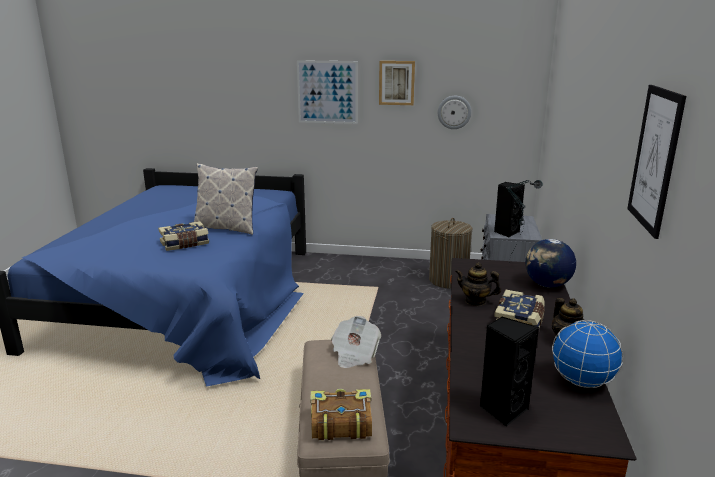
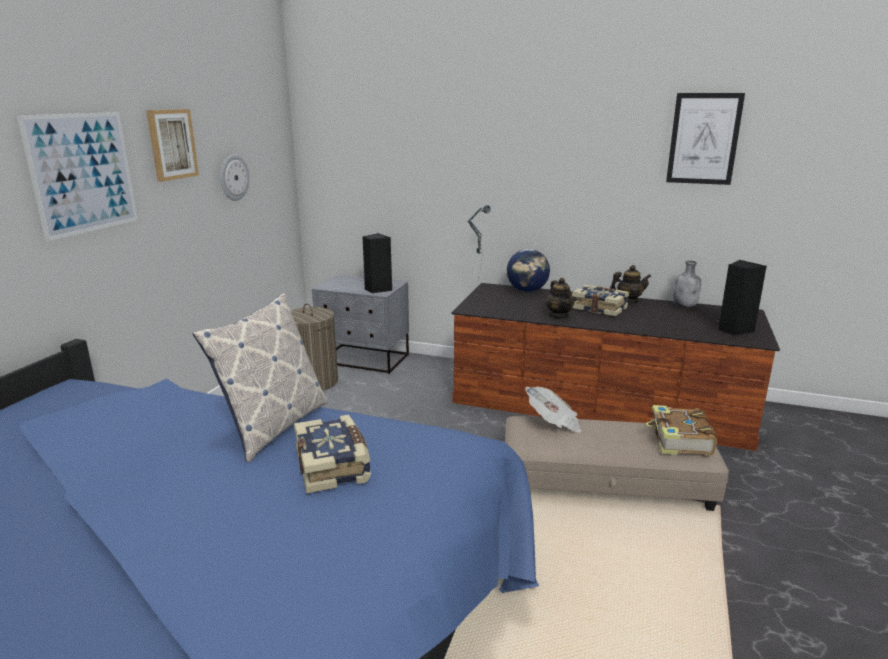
camera: 80 degrees left, 0 degrees up
(475, 301) = (559, 315): teapot -> teapot turned 45 degrees counterclockwise
(582, 382) = (685, 306): globe -> grey bottle

